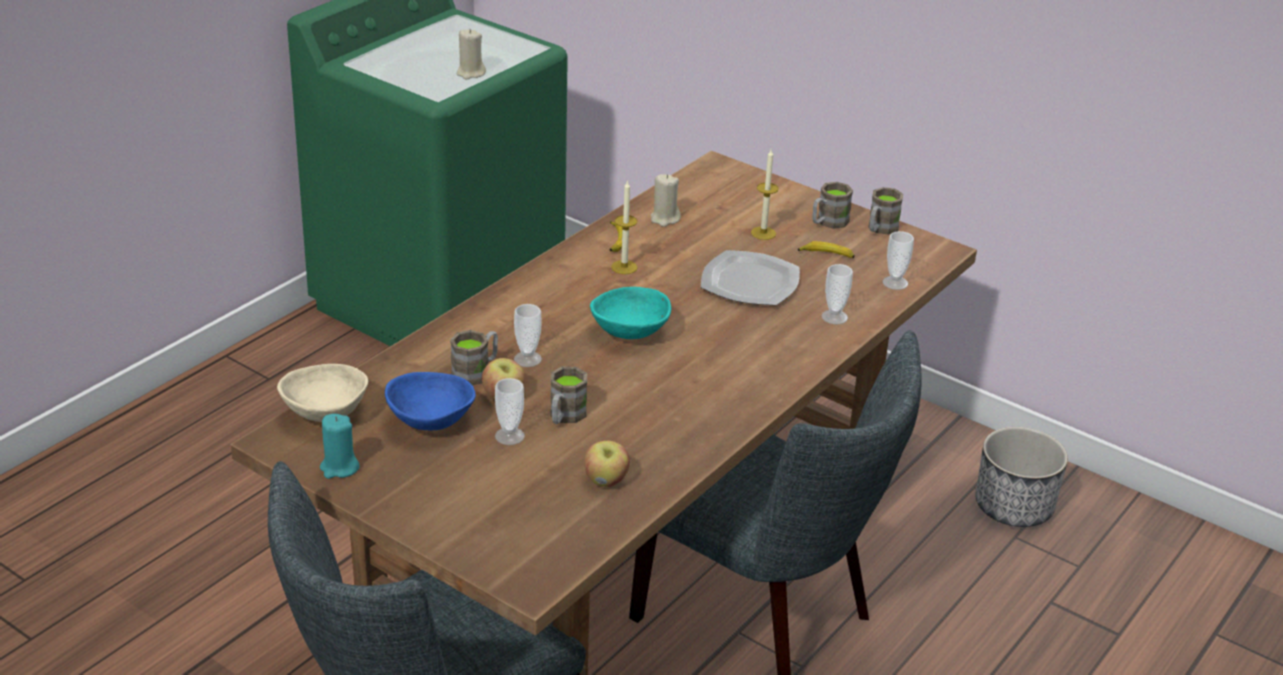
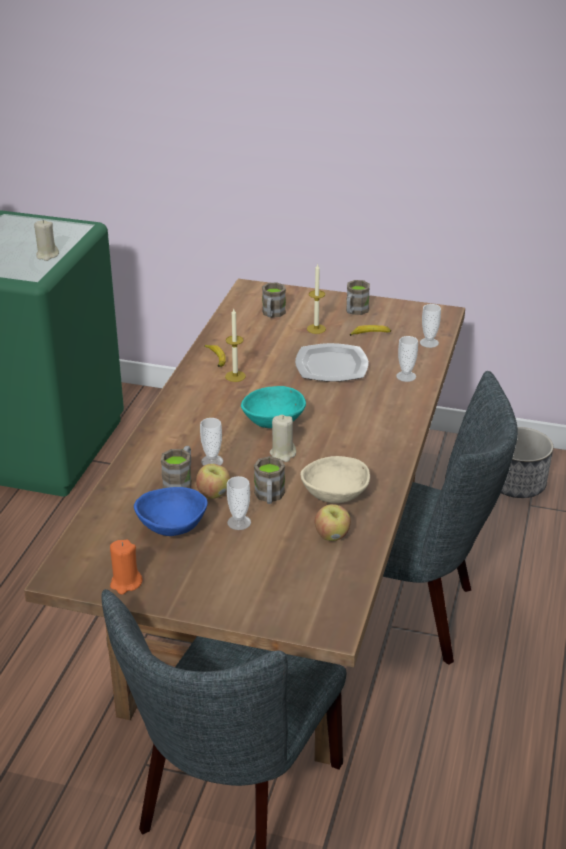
camera: 20 degrees left, 0 degrees up
(325, 413) = (85, 544): beige bowl -> beige bowl (334, 496)
(339, 468) = (125, 583): turquoise candle -> orange candle
(665, 219) = (240, 334): beige candle -> beige candle (283, 454)
(880, 229) = (393, 308): brown mug -> brown mug (272, 314)

